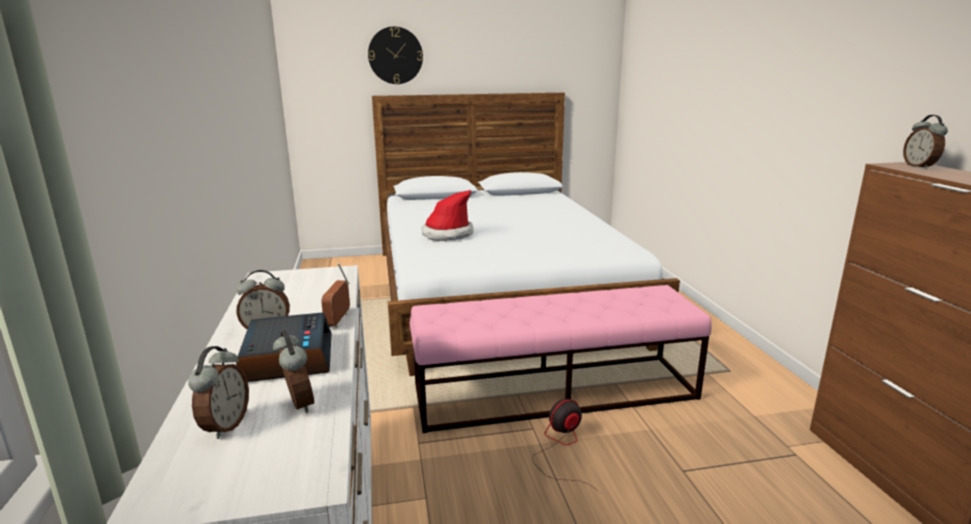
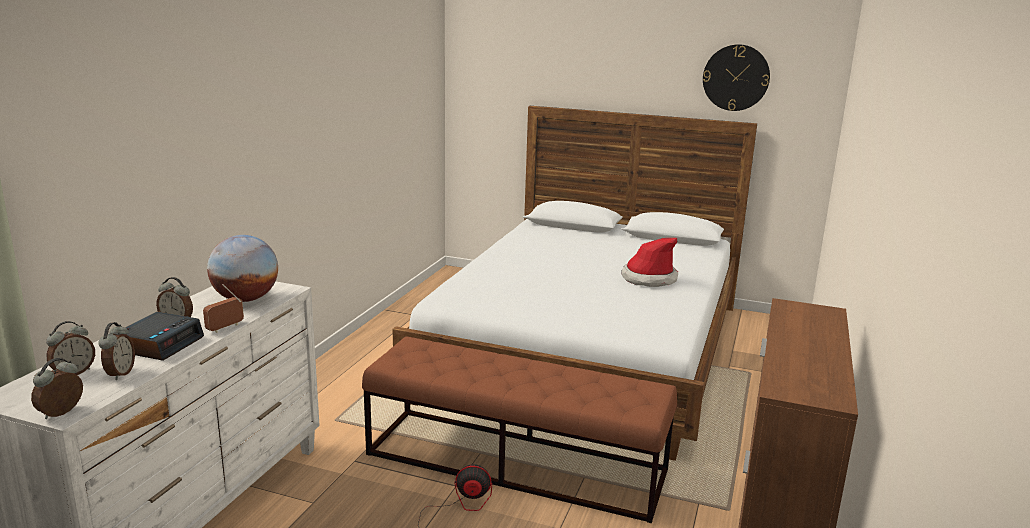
camera: 30 degrees right, 0 degrees up
(307, 290) = (245, 299): none -> globe
(395, 55) = (559, 64): wall clock -> wall clock (736, 77)
(447, 234) = (508, 273): hat -> hat (648, 278)
(555, 391) = (516, 462): pink bench -> brown bench
(920, 167) = (812, 316): alarm clock -> alarm clock (62, 413)

